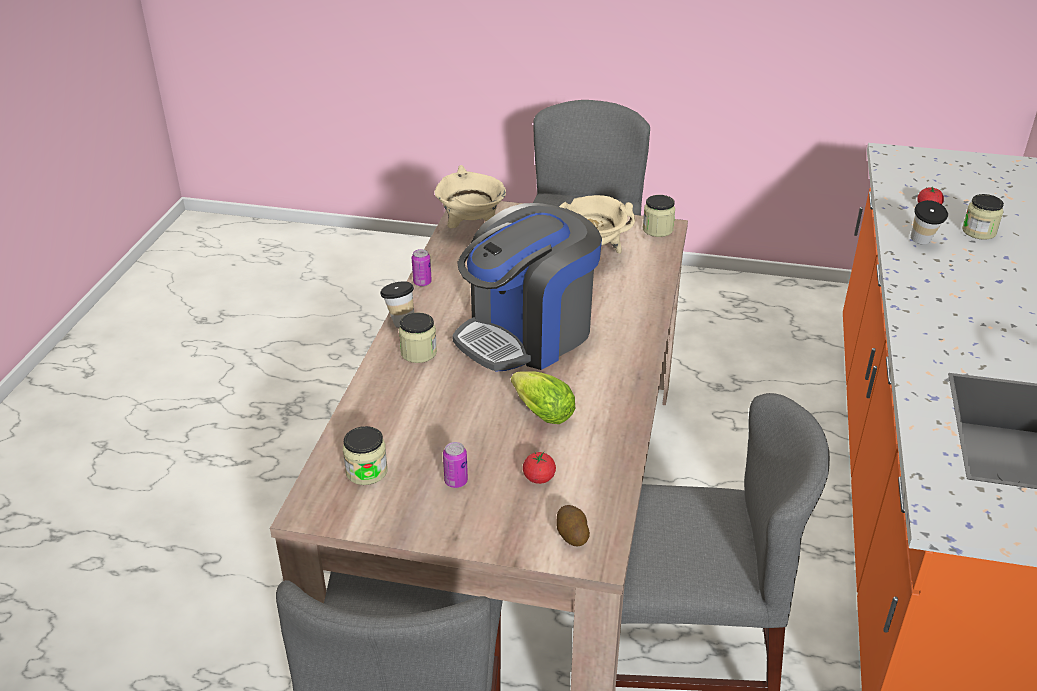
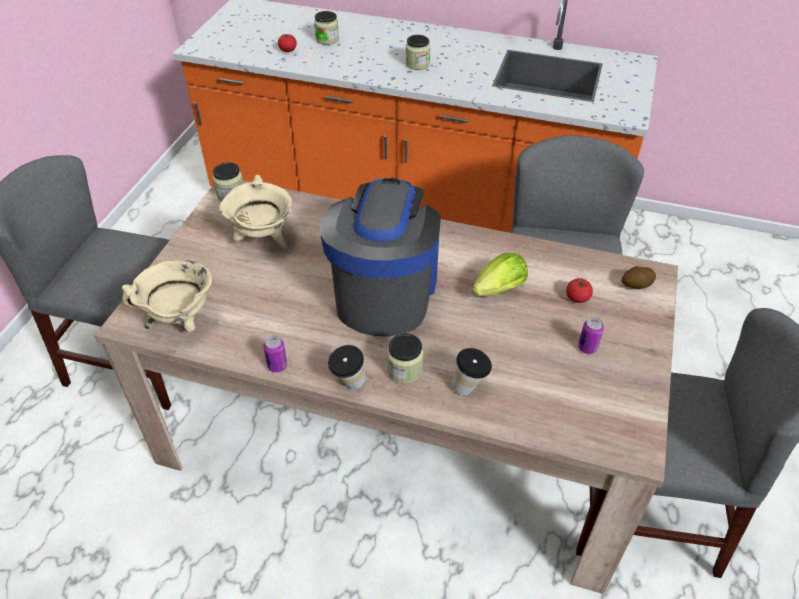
camera: 85 degrees left, 10 degrees up
(366, 471) = (581, 409): jar -> jar (417, 64)
(527, 334) = (385, 291): coffee machine -> coffee machine turned 135 degrees counterclockwise
(922, 243) = (336, 62): cup -> cup (470, 387)

